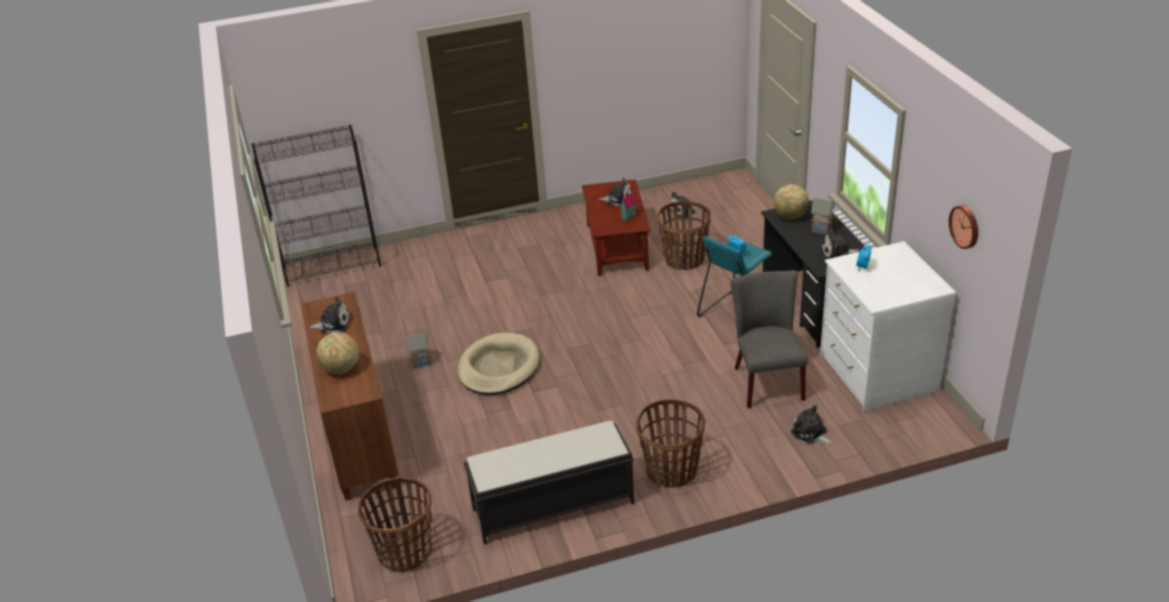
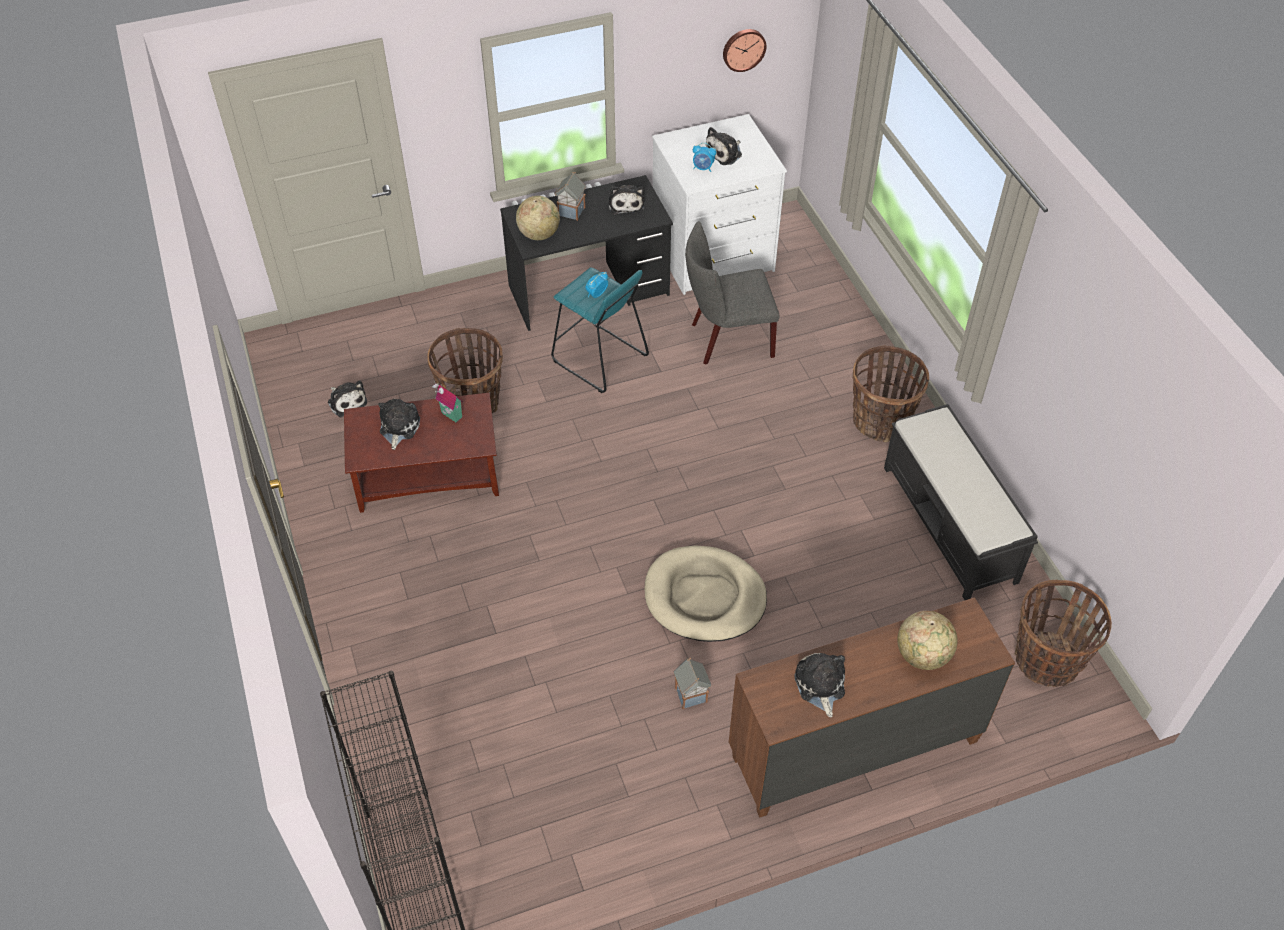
camera: 95 degrees left, 15 degrees up
(810, 433) = (811, 312): plush toy -> plush toy (724, 153)

